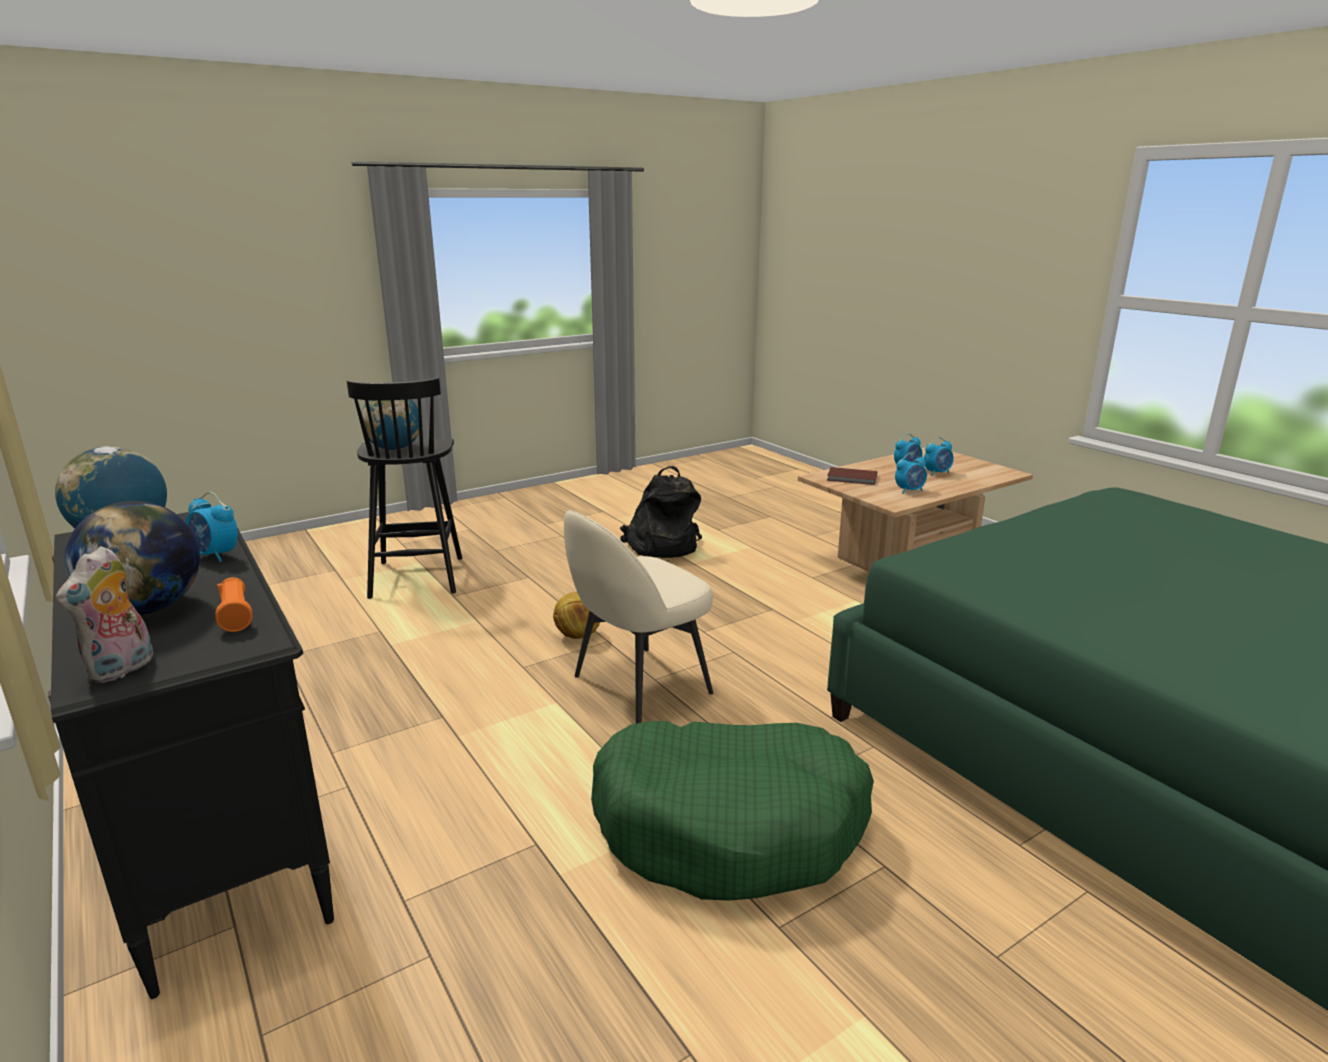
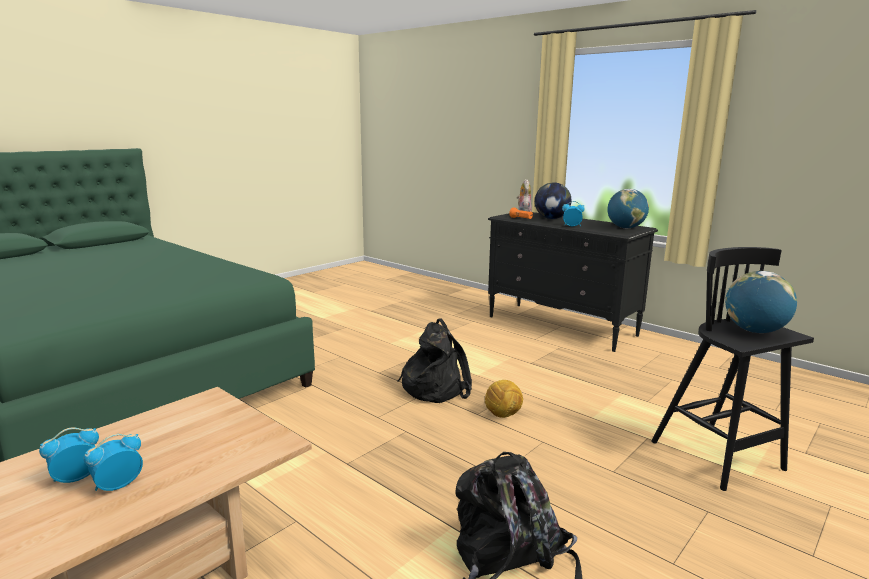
camera: 165 degrees right, 5 degrees down
(638, 686) = (435, 388): beige chair -> black backpack
(730, 826) = (366, 344): green dog bed -> none
(852, 478) = (231, 444): brown book -> none
(909, 491) = (167, 424): alarm clock -> none

